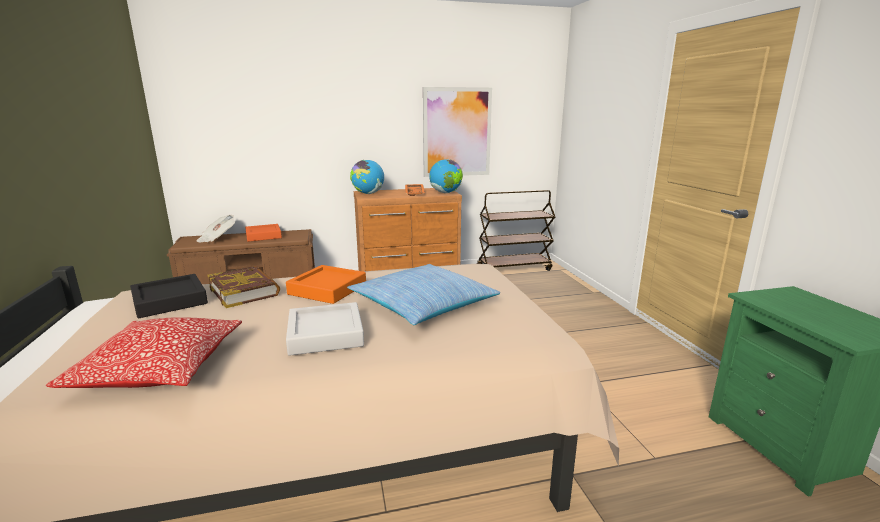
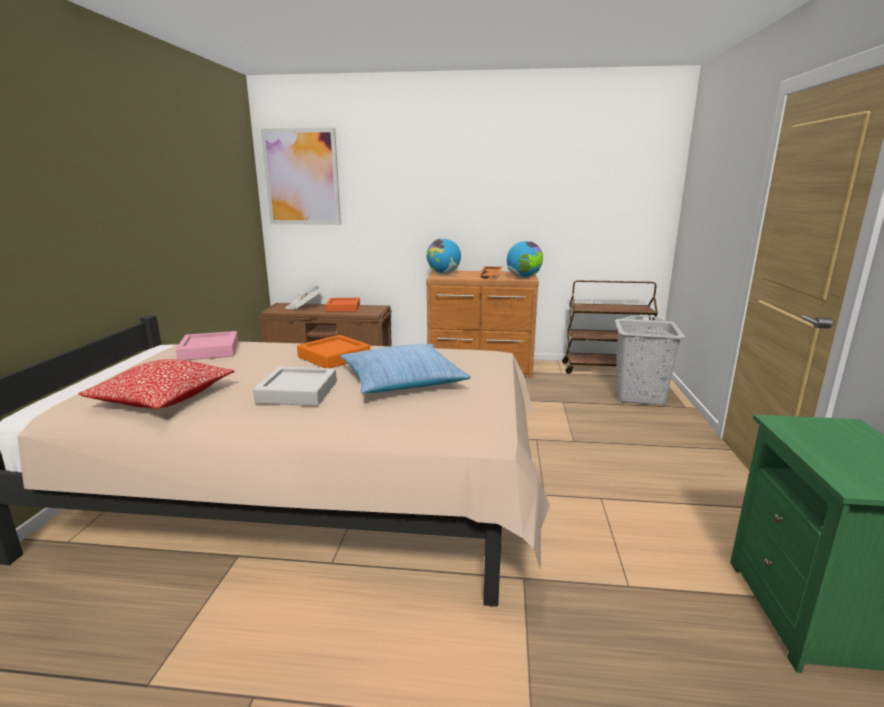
camera: 20 degrees right, 0 degrees up
(170, 301) = (209, 351): black tray -> pink tray
(244, 291) = (268, 350): book -> none
(457, 132) = (548, 212): picture -> picture (302, 177)
(554, 288) = (639, 396): none -> grey laundry basket

